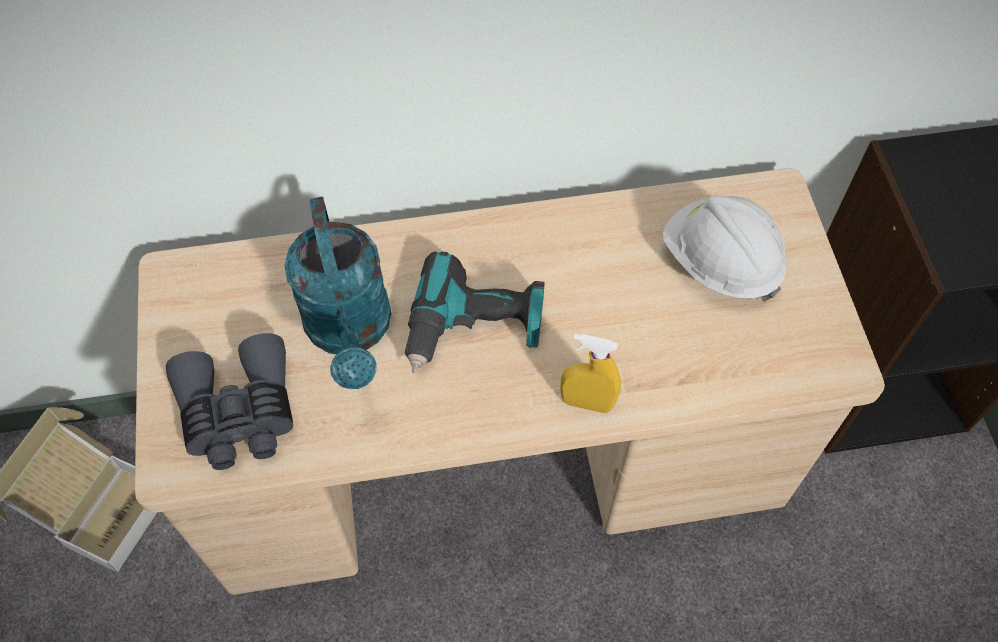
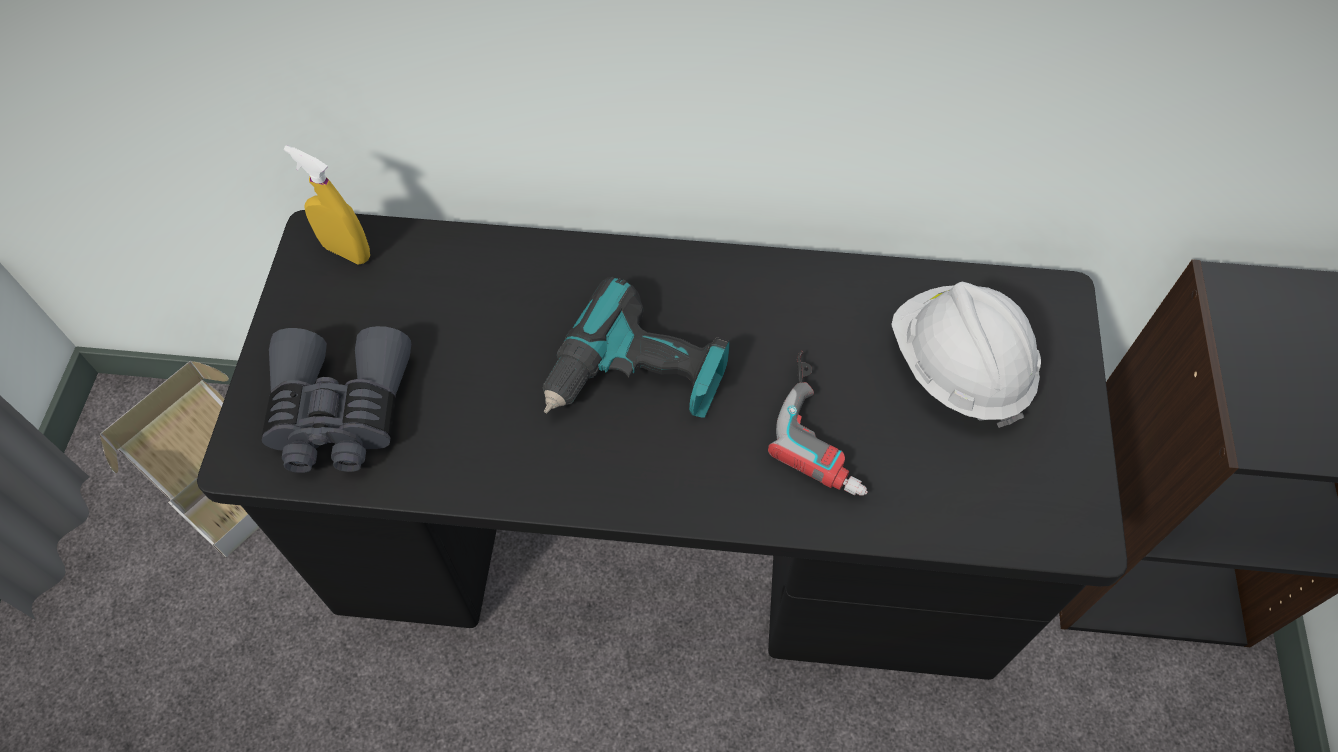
camera: 15 degrees right, 0 degrees up
(351, 331) = (494, 349): turquoise watering can -> none
(498, 466) = (669, 546): beige desk -> black desk
(587, 403) = (743, 498): yellow spray bottle -> yellow spray bottle (347, 251)
(635, 333) = (828, 429): none -> power drill

